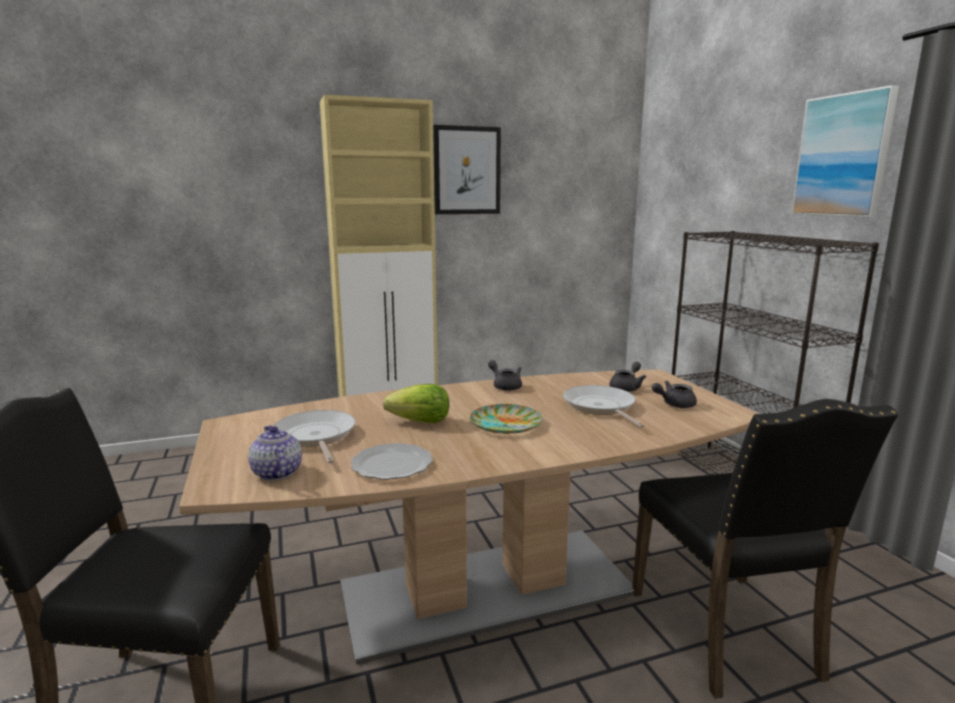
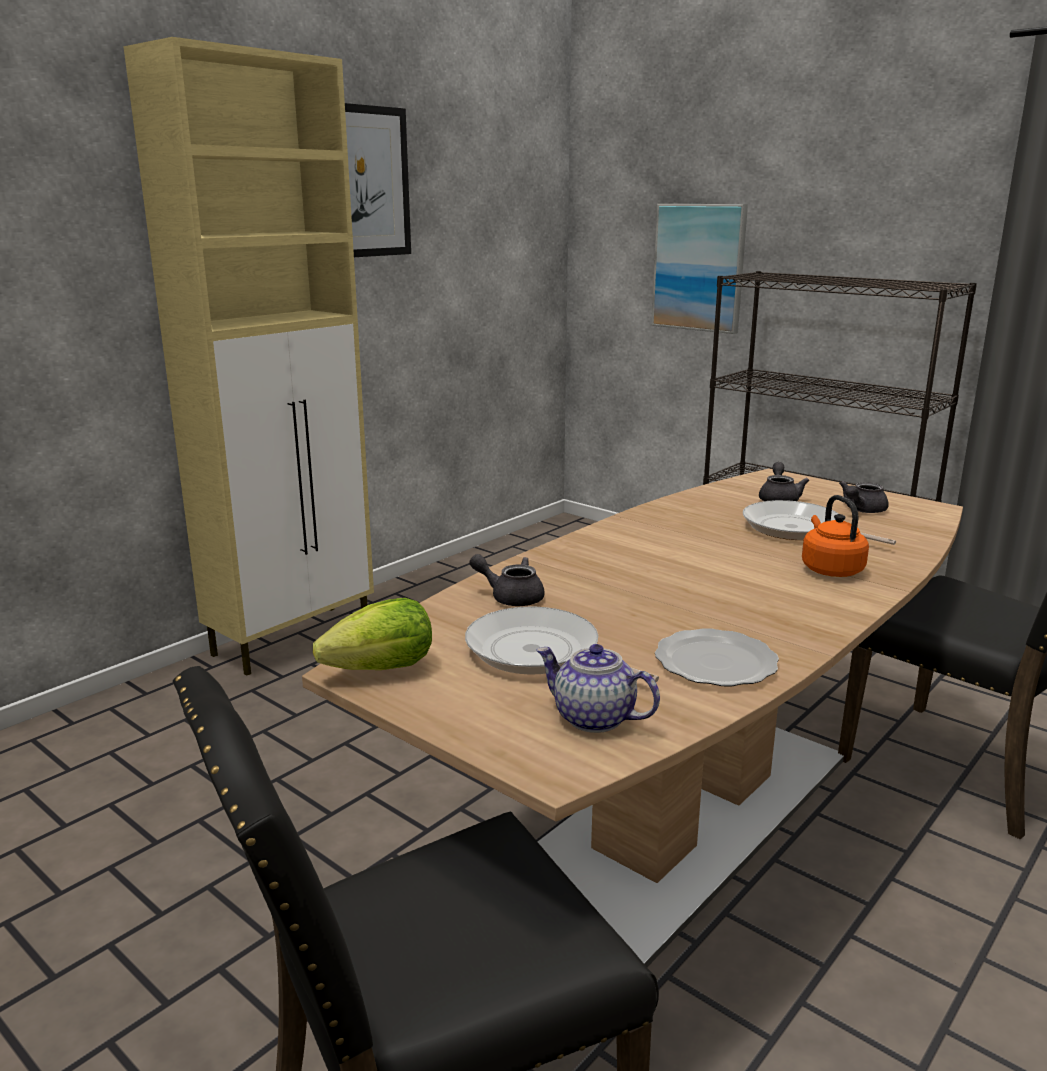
camera: 30 degrees left, 5 degrees up
(421, 422) = (636, 597): lettuce -> lettuce (382, 670)
(505, 386) = (641, 524): grey teapot -> grey teapot (511, 597)
(505, 424) = (739, 575): plate -> none
(572, 433) = (830, 569): none -> orange kettle
(842, 156) = (916, 174): picture -> picture (699, 267)

